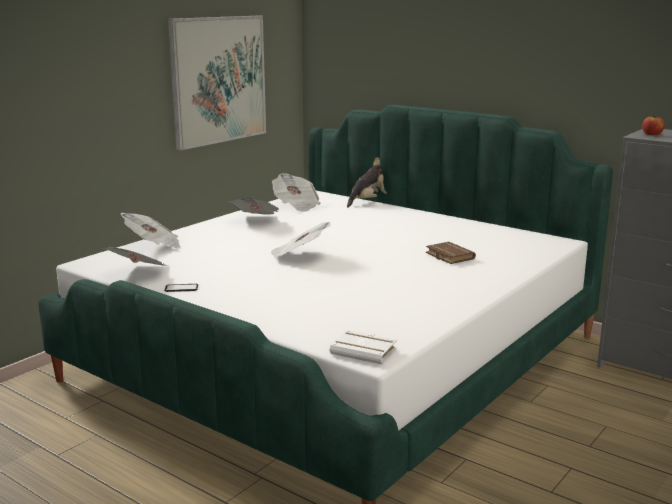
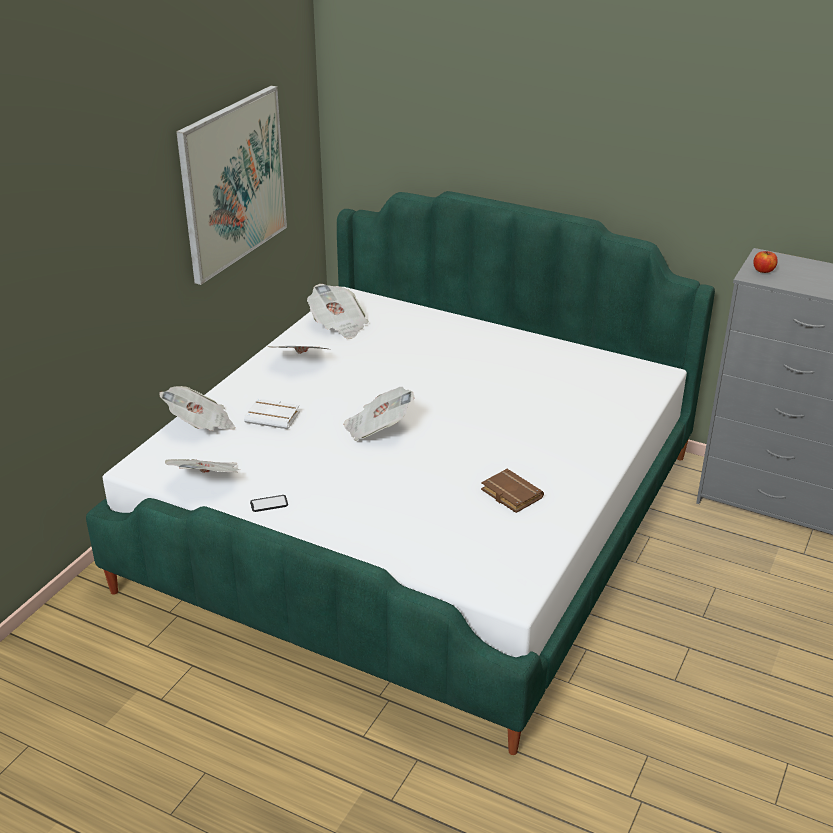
camera: 10 degrees left, 15 degrees up
(365, 351) = (502, 588): white book -> white book (274, 417)
(368, 201) = (422, 309): plush toy -> none
(448, 256) = (543, 414): brown book -> brown book (509, 494)

